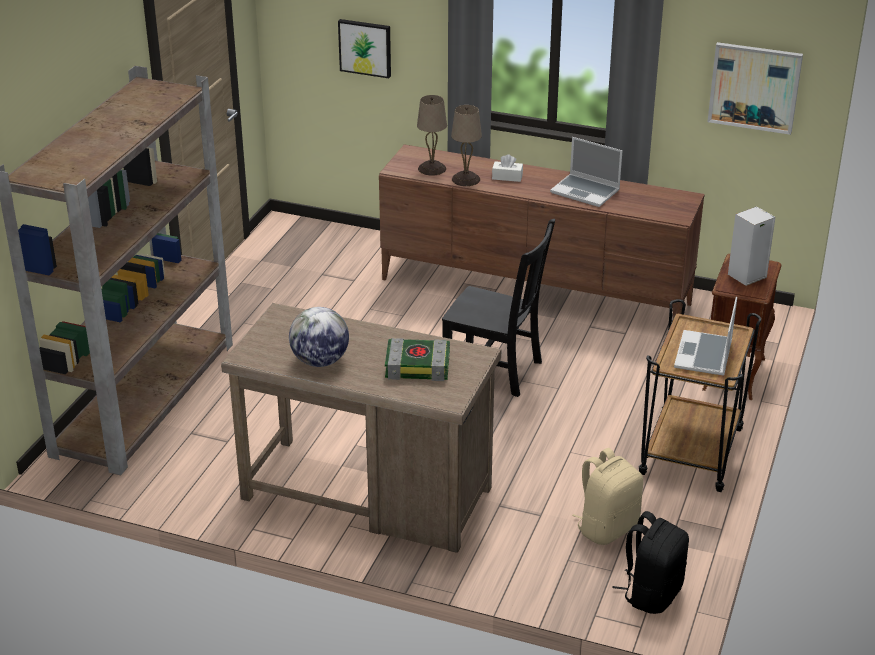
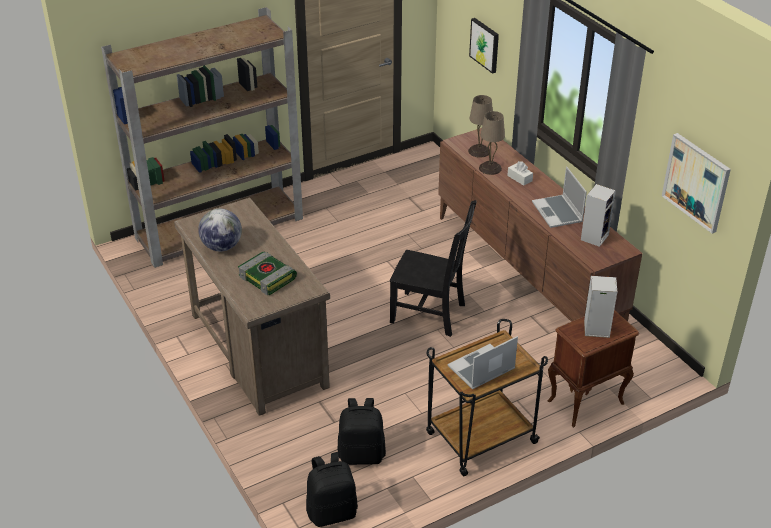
camera: 40 degrees right, 5 degrees up
(495, 370) = (430, 314): black chair -> black chair turned 45 degrees counterclockwise
(607, 528) = (362, 454): beige backpack -> black backpack
(647, 198) = (594, 236): none -> speaker

